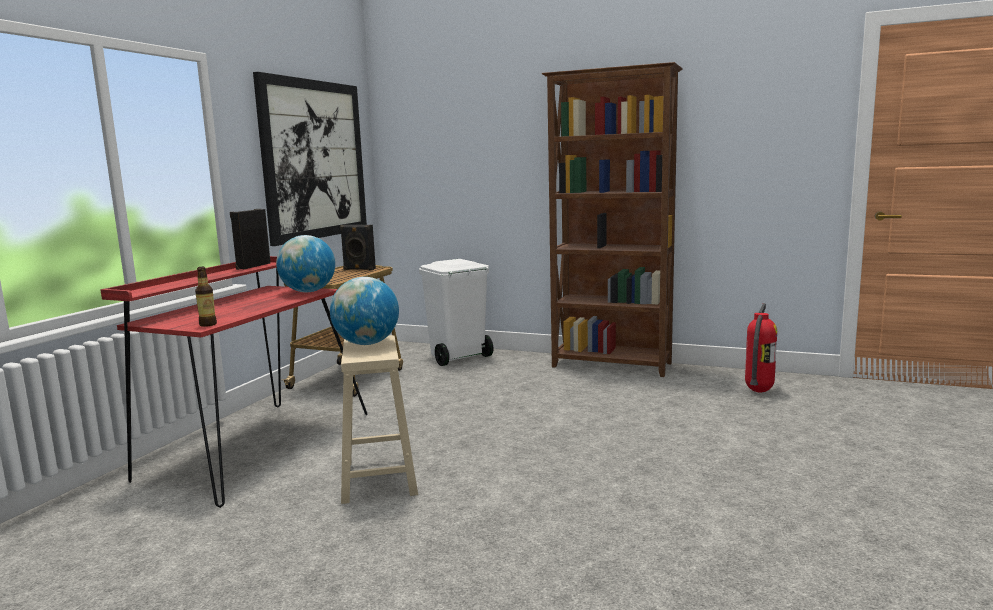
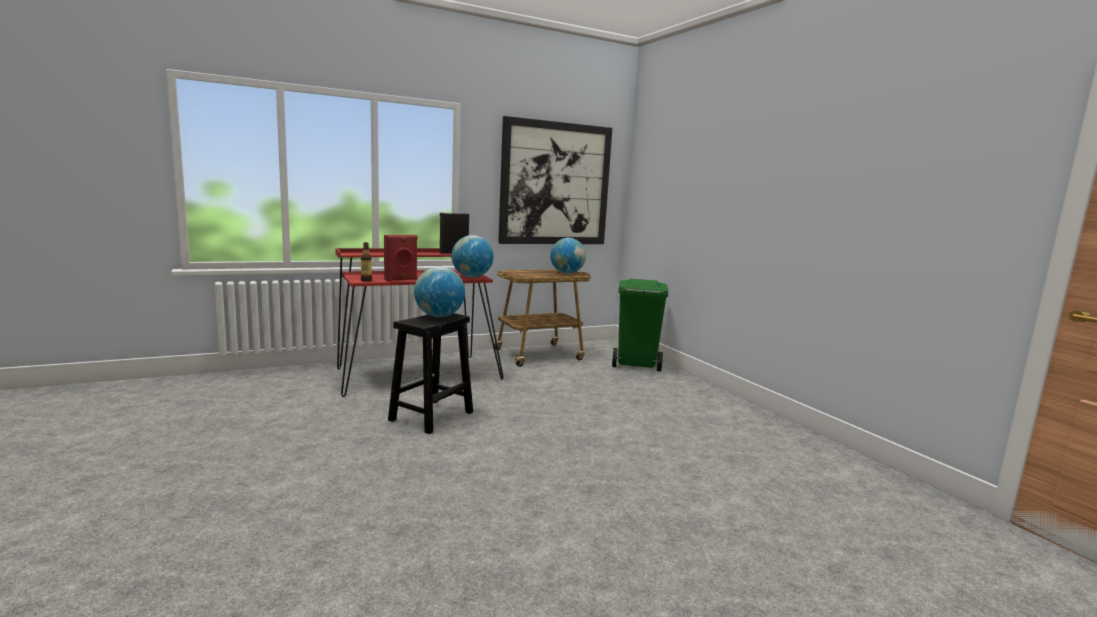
camera: 40 degrees right, 0 degrees up
(246, 313) = (401, 279): none -> red speaker
(359, 269) = (567, 273): black speaker -> globe
(379, 479) = (431, 417): beige stool -> black stool
(457, 357) = (635, 365): white trash can -> green trash can
(612, 365) = (745, 412): brown bookcase -> none
(758, 391) = (844, 485): fire extinguisher -> none

